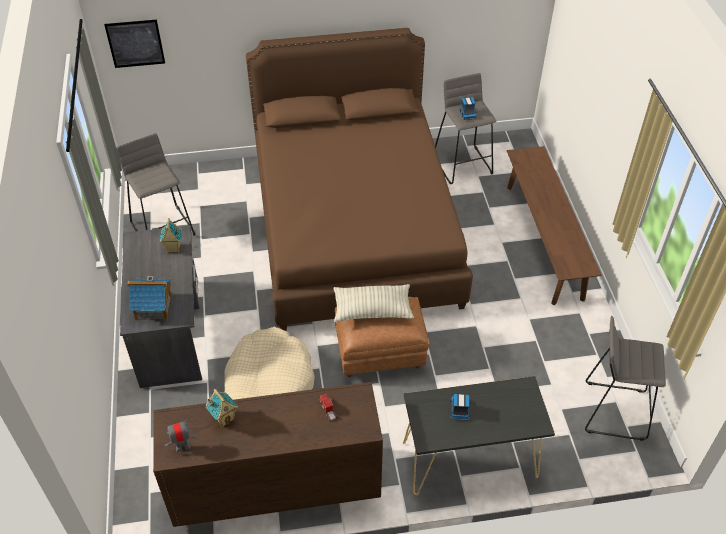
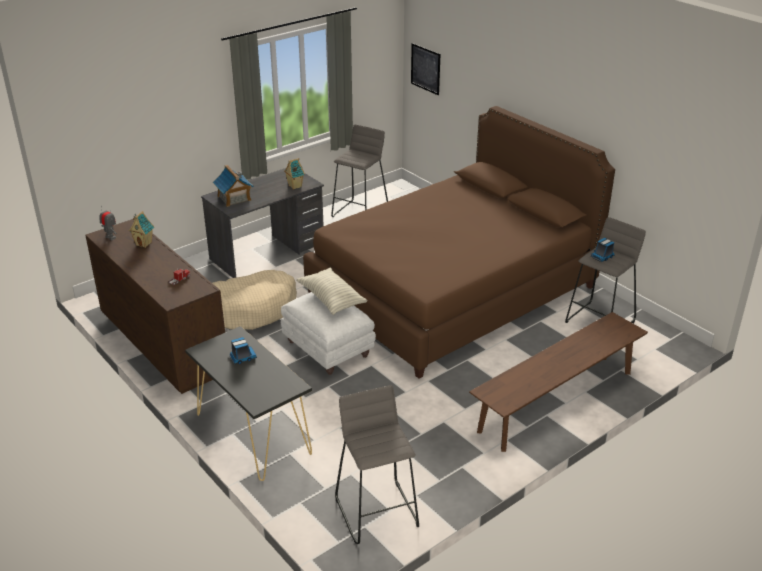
camera: 60 degrees right, 15 degrees down
(380, 352) = (329, 349): brown ottoman -> white ottoman

